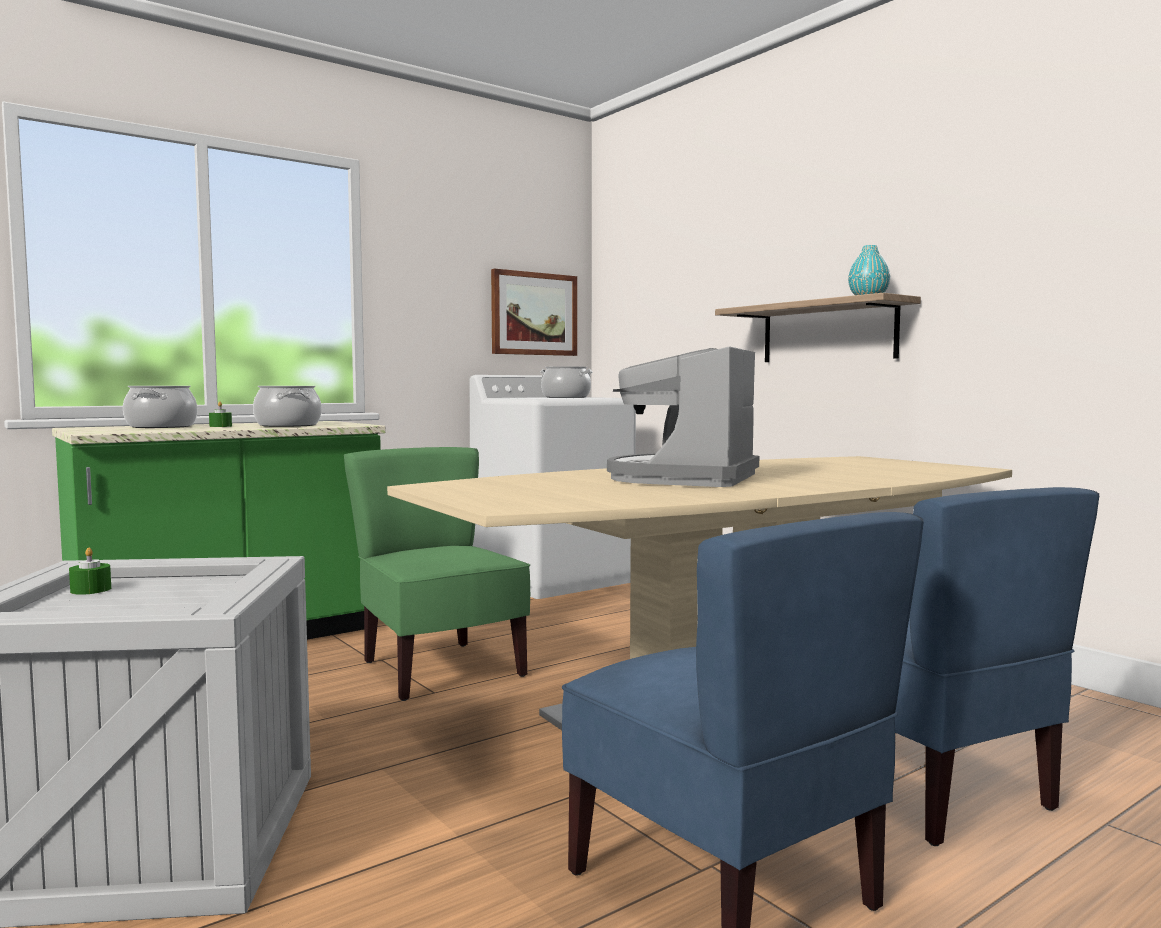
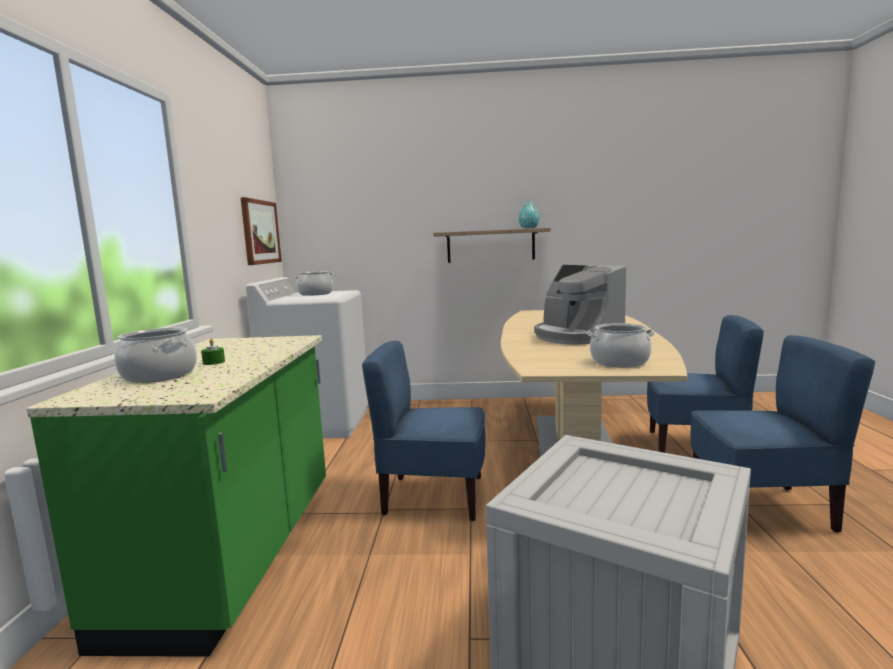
camera: 50 degrees left, 5 degrees up
(91, 590) = (581, 507): green candle -> none
(287, 425) = (257, 349): cooking pot -> cooking pot (619, 362)
(439, 670) = (433, 497): green chair -> blue chair

